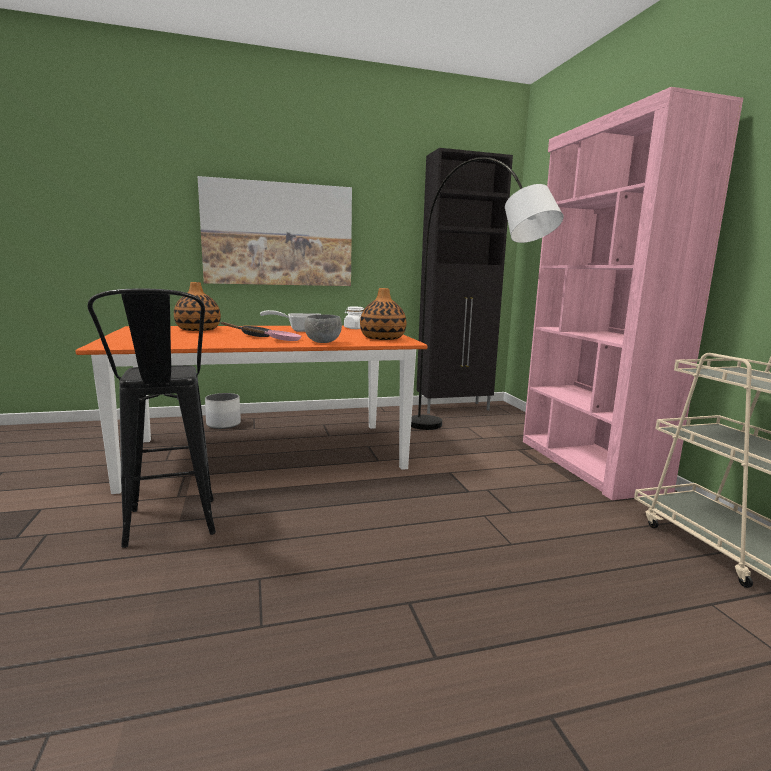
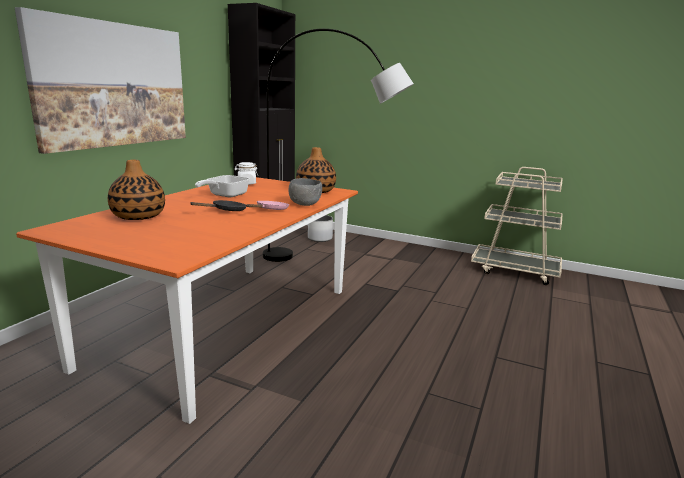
camera: 50 degrees left, 5 degrees up
(171, 530) = (314, 409): black stool -> none
(223, 424) = (109, 320): white planter -> white planter (319, 238)
(588, 464) = (409, 251): pink bookcase -> none

